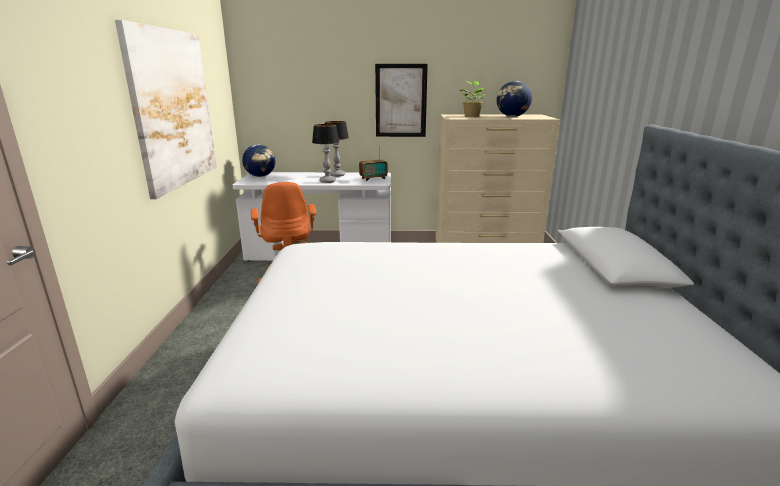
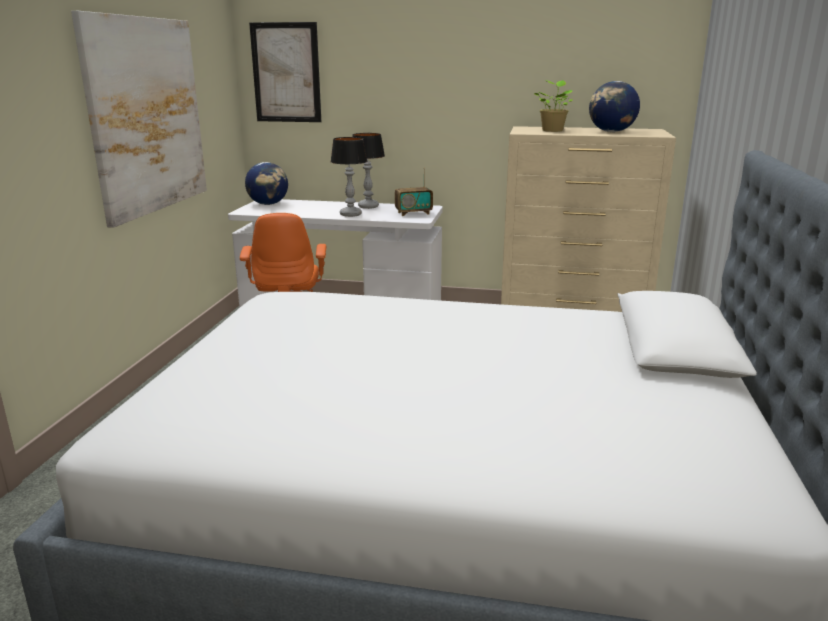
camera: 10 degrees right, 0 degrees up
(401, 101) = (459, 106): picture -> picture (286, 73)

